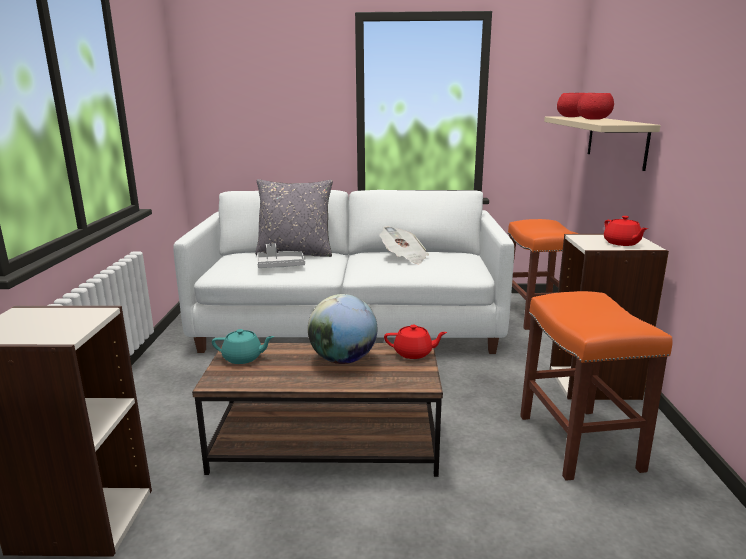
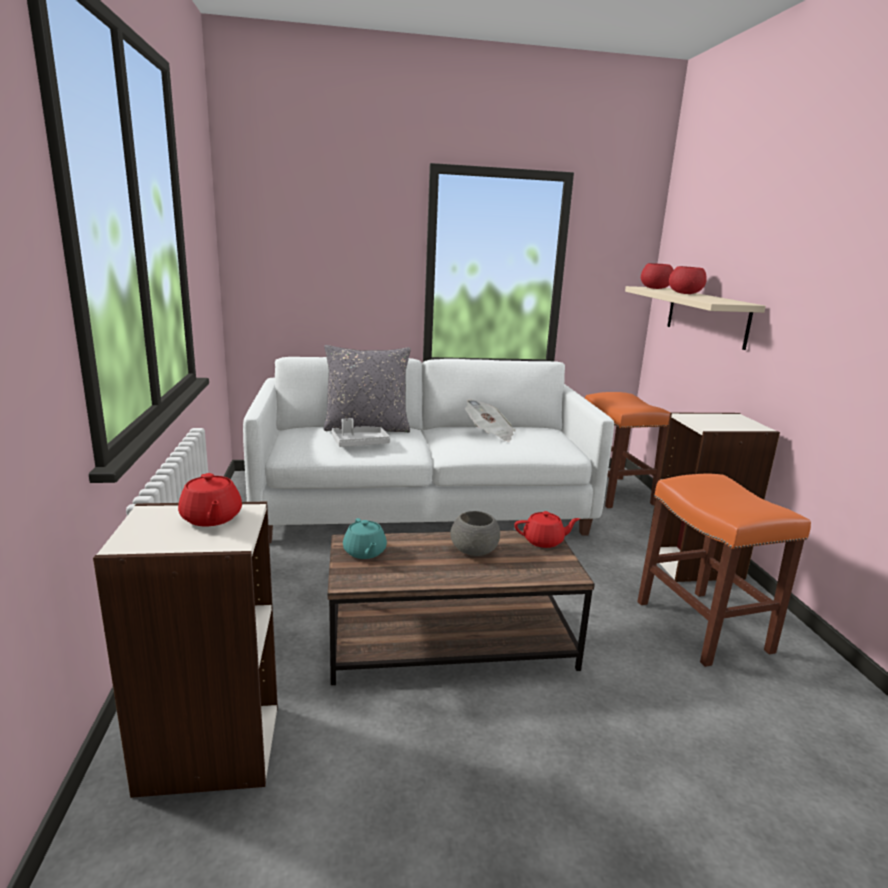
camera: 10 degrees left, 0 degrees up
(243, 358) = (364, 552): turquoise teapot -> turquoise teapot turned 75 degrees clockwise
(343, 360) = (474, 551): globe -> grey bowl
(622, 243) = (732, 423): red teapot -> red teapot (211, 518)

